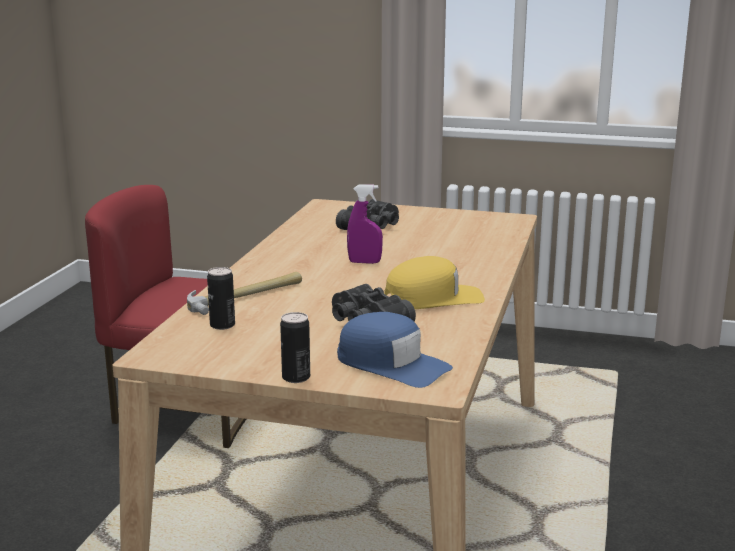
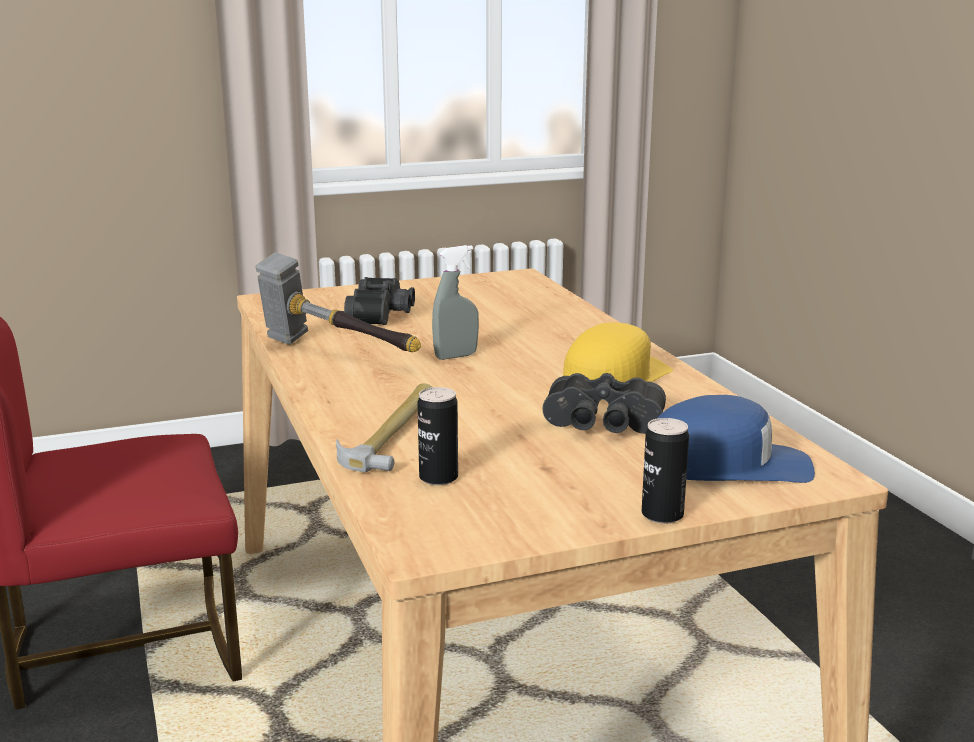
camera: 35 degrees left, 0 degrees up
(300, 245) = (335, 353): none -> hammer
(364, 262) = (456, 356): purple spray bottle -> grey spray bottle

